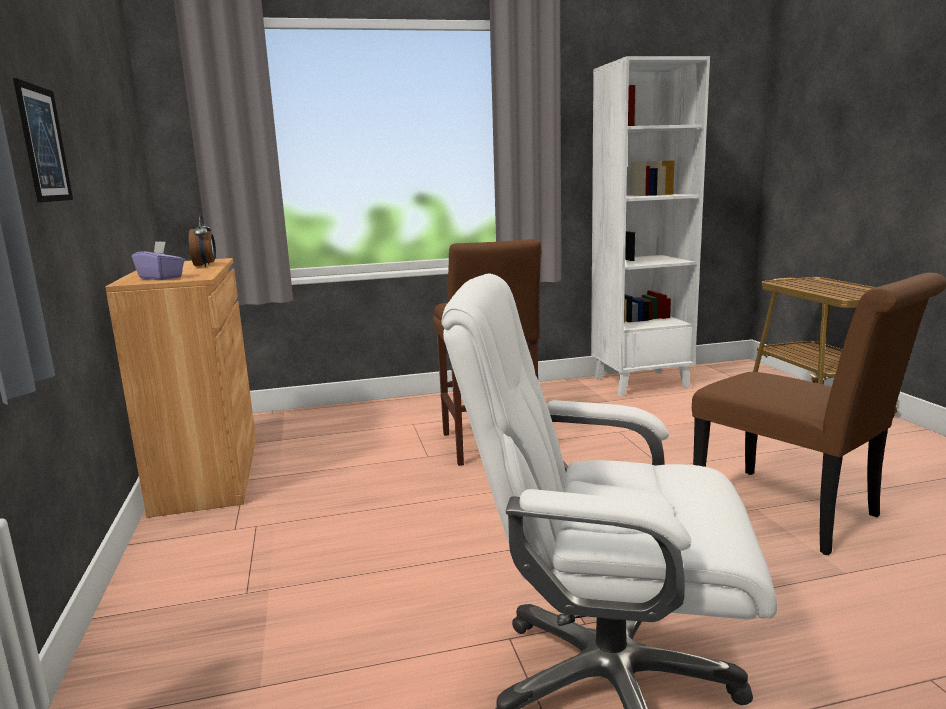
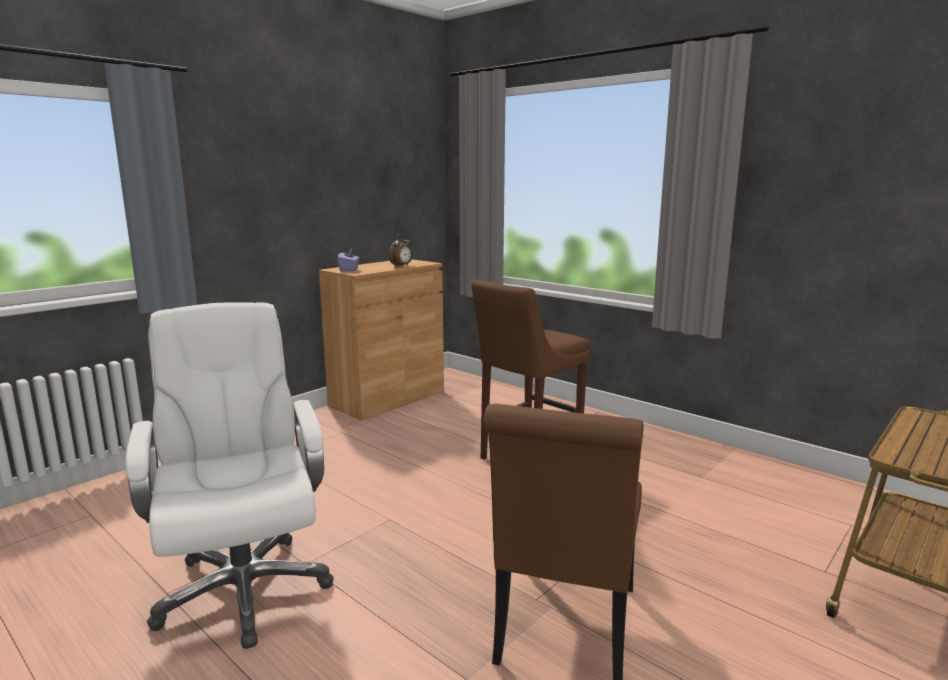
camera: 55 degrees right, 0 degrees up
(43, 144) = (269, 193): picture -> none
(641, 383) = (785, 481): white bookcase -> none

